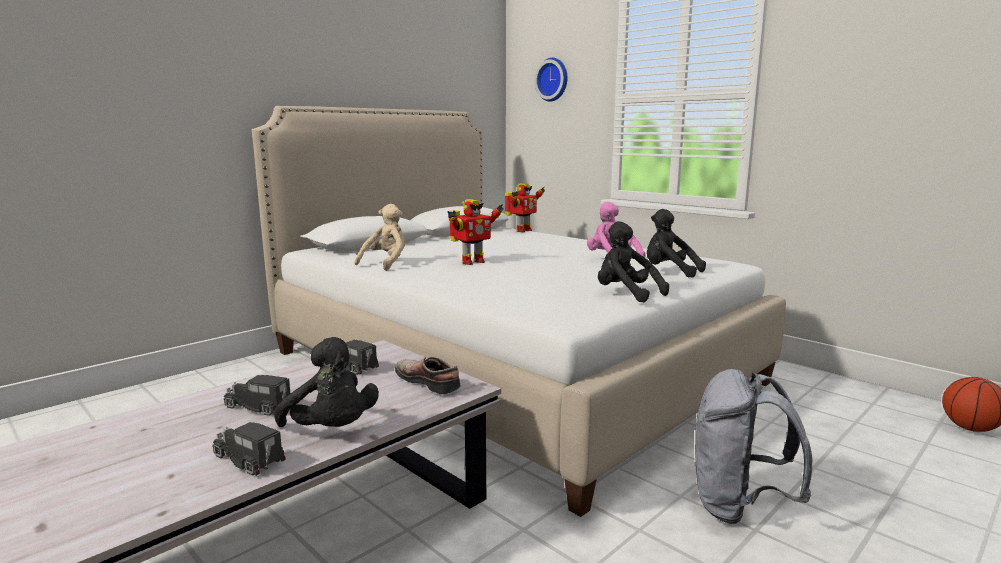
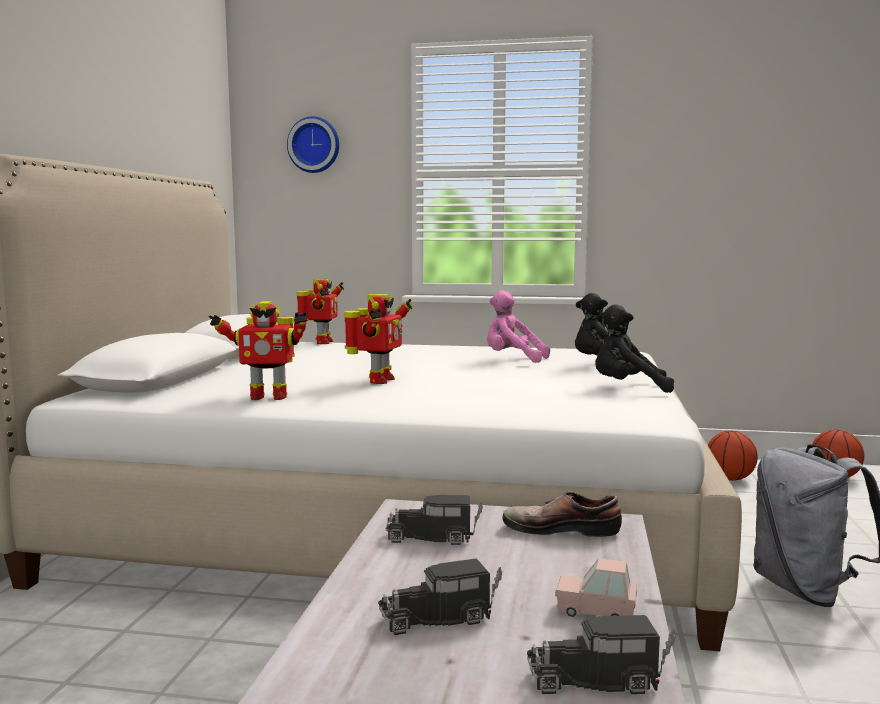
camera: 35 degrees left, 5 degrees down
(331, 430) = (595, 611): black plush toy -> pink toy car
(386, 263) = (267, 397): beige plush toy -> toy robot
(838, 401) = (730, 479): none -> basketball

